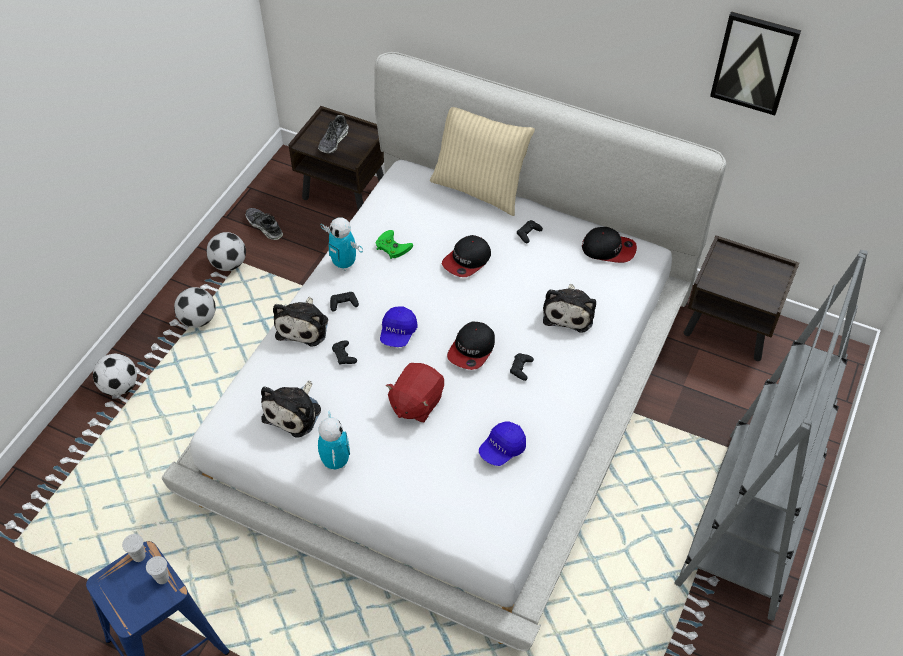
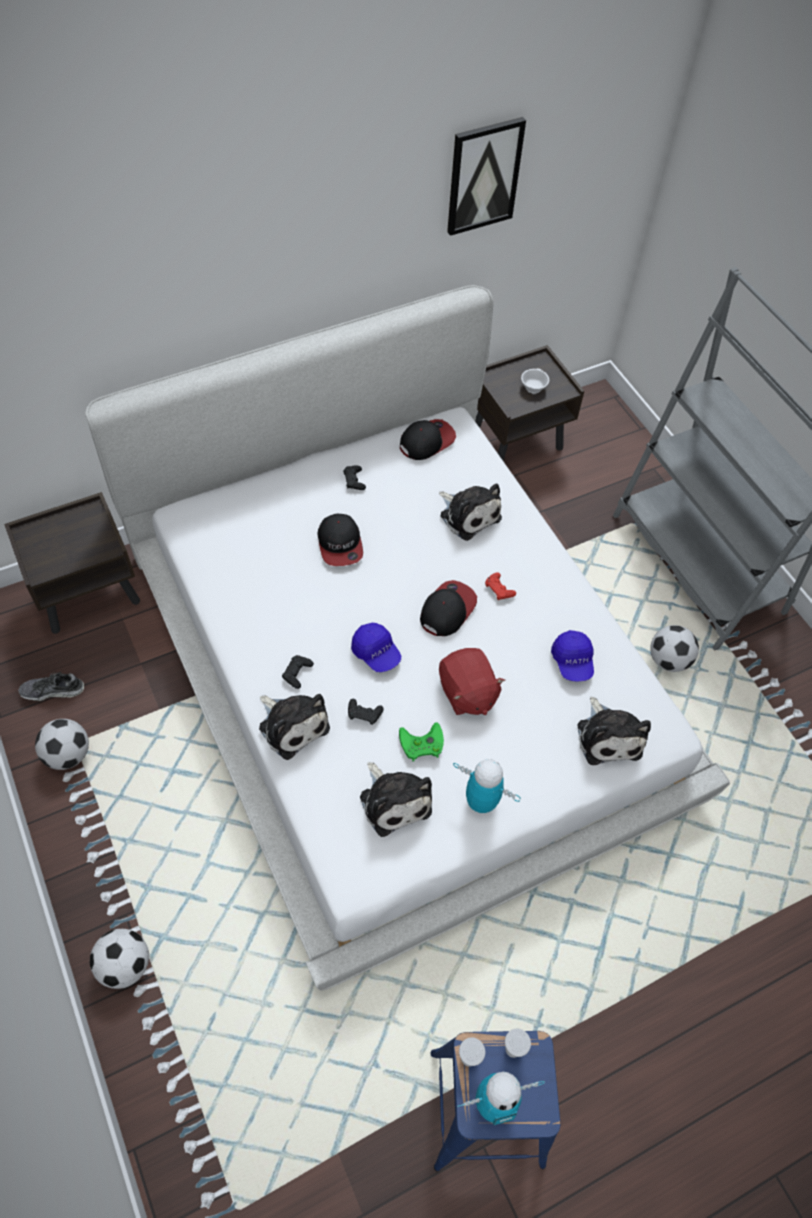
camera: 55 degrees left, 5 degrees up
(198, 320) = (112, 830): football -> football (668, 660)
(333, 141) = (64, 546): shoe -> none
(344, 264) = (247, 640): toy robot -> toy robot (494, 1103)
(391, 246) = (264, 589): green game controller -> green game controller (420, 744)
(459, 509) = (608, 736): none -> plush toy
(472, 349) = (447, 610): cap -> cap turned 120 degrees counterclockwise
(479, 188) = (264, 477): beige pillow -> none
(521, 368) = (499, 589): black game controller -> red game controller
(746, 280) = (532, 386): none -> white cup

